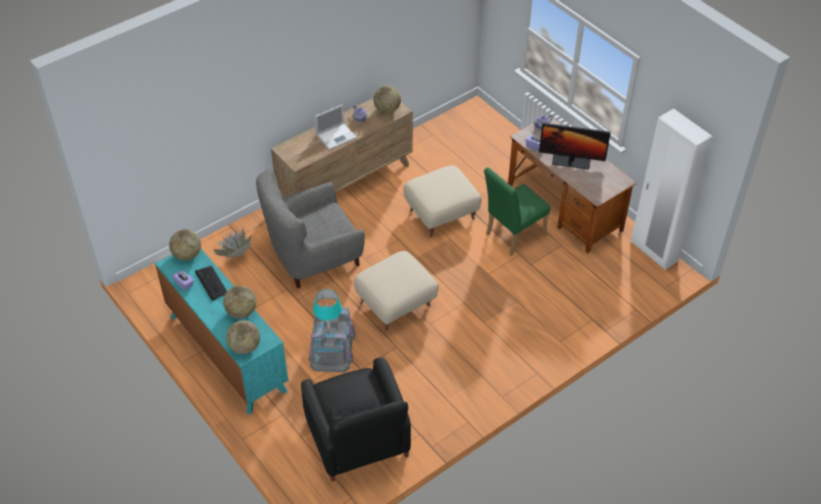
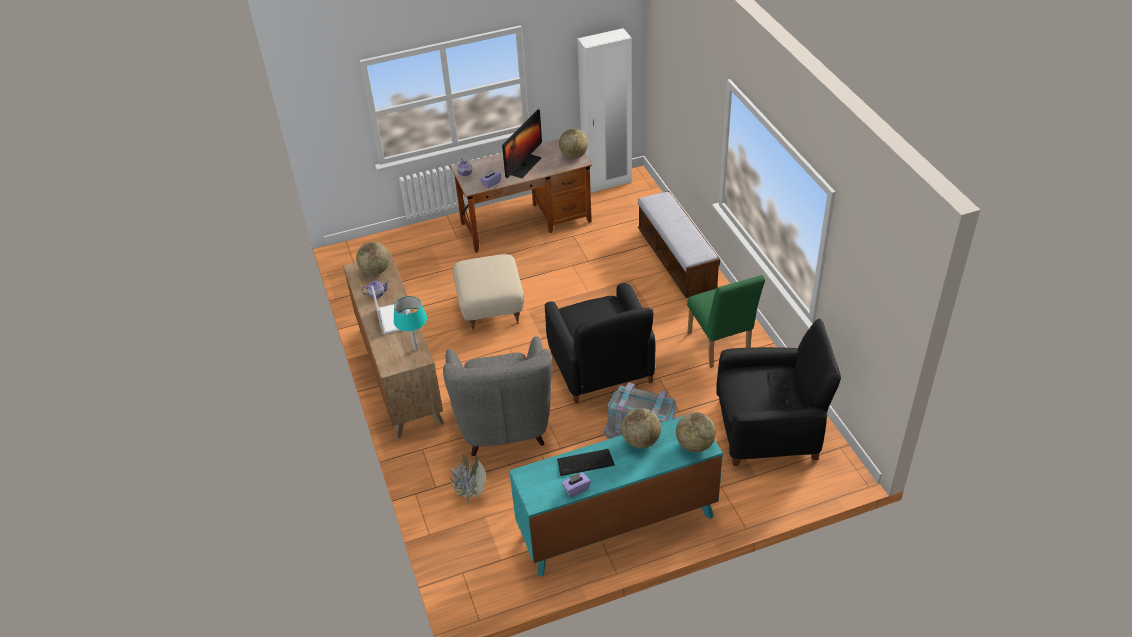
camera: 70 degrees left, 5 degrees down
(187, 255) = (528, 480): globe -> globe (574, 155)
(329, 331) = (645, 406): turquoise table lamp -> turquoise table lamp (415, 348)
(395, 304) = (601, 367): beige ottoman -> black armchair
(512, 236) = (545, 265): green chair -> green chair (720, 348)
(559, 329) = (676, 261): none -> bench

